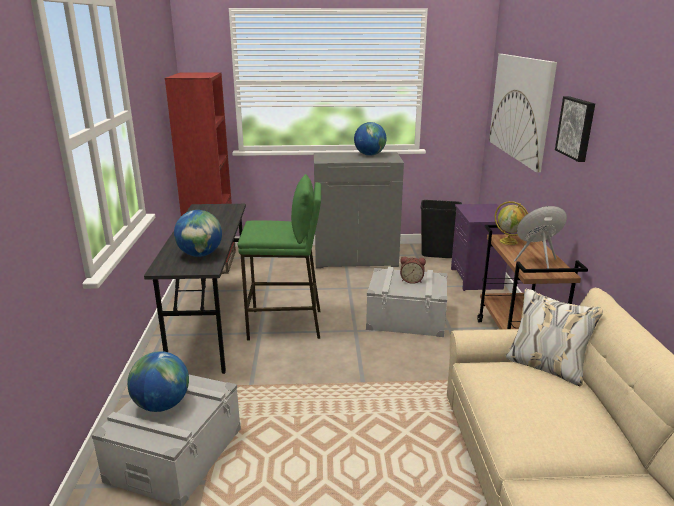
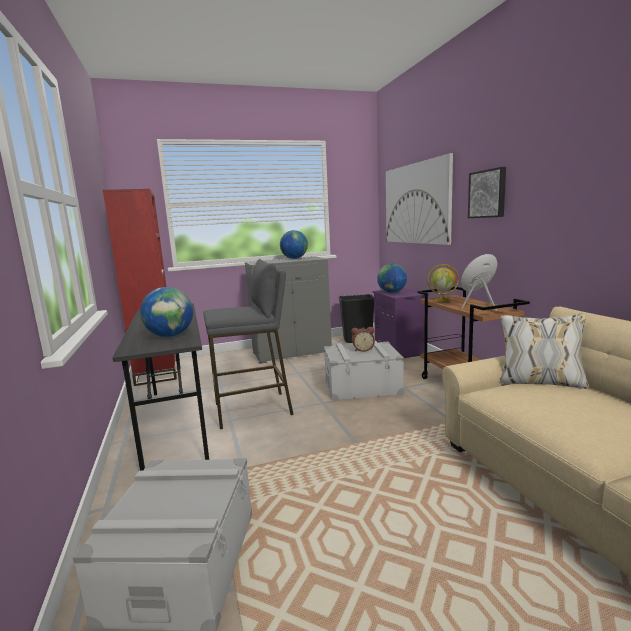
camera: 15 degrees left, 10 degrees down
(162, 405) = (163, 498): globe -> globe (392, 292)
(285, 324) = (253, 409): green stool -> grey stool

